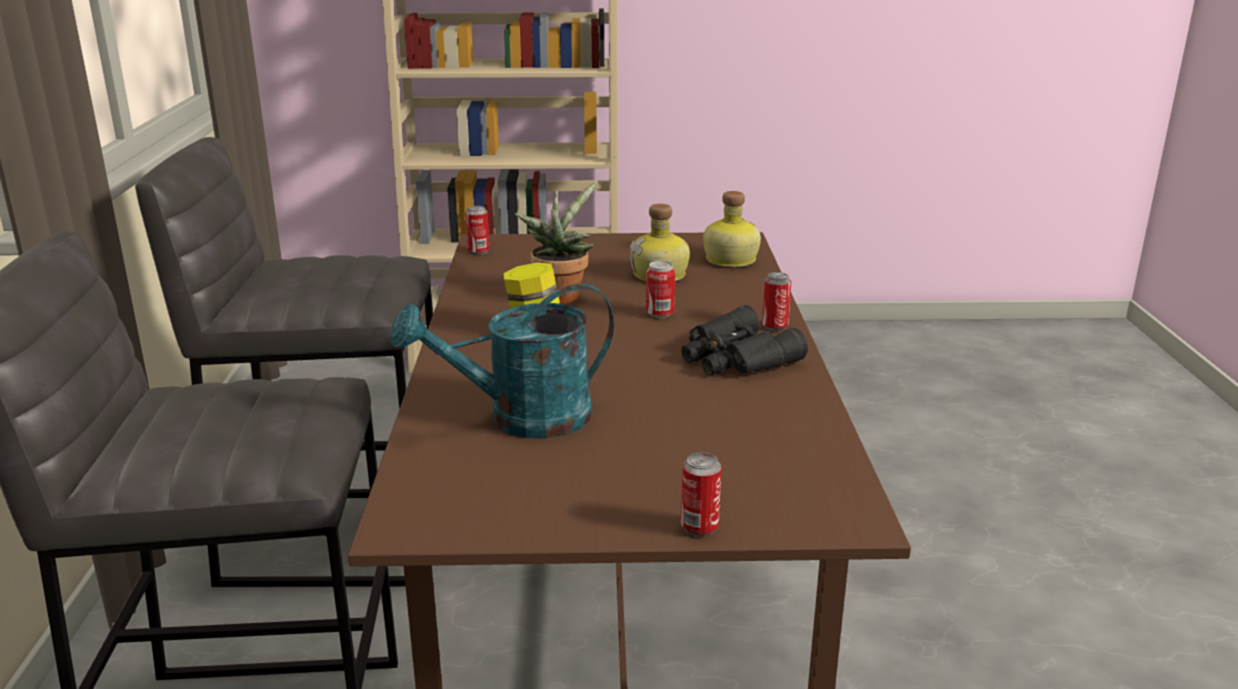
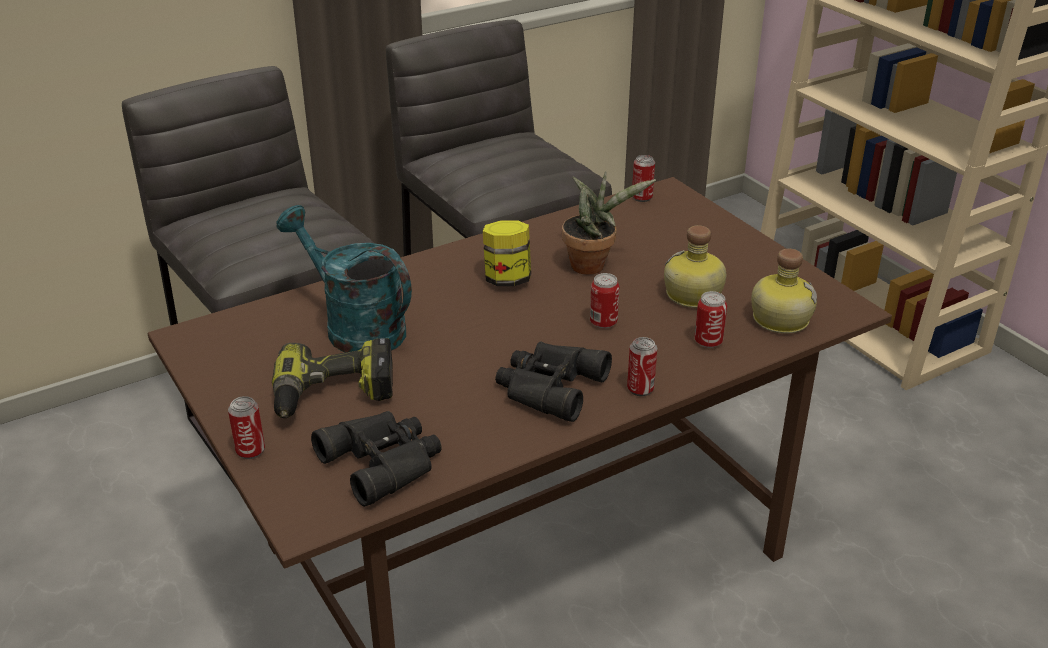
camera: 60 degrees right, 10 degrees up
(641, 458) = (333, 395): none -> power drill
(733, 288) = (708, 342): none -> can
(785, 456) = (384, 461): none -> black binoculars

